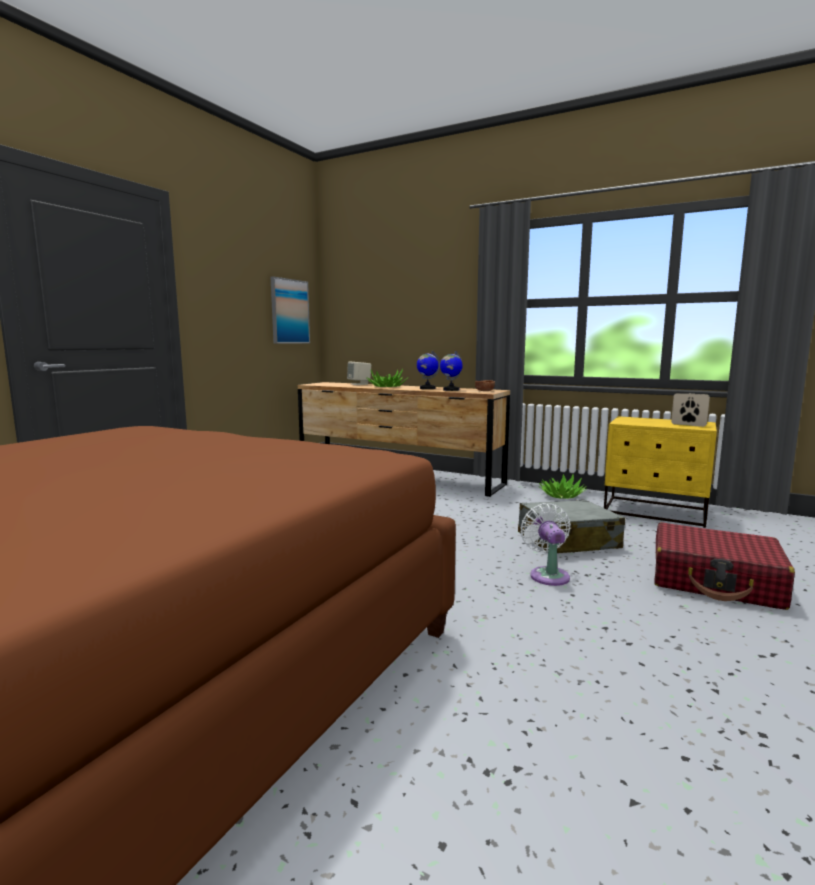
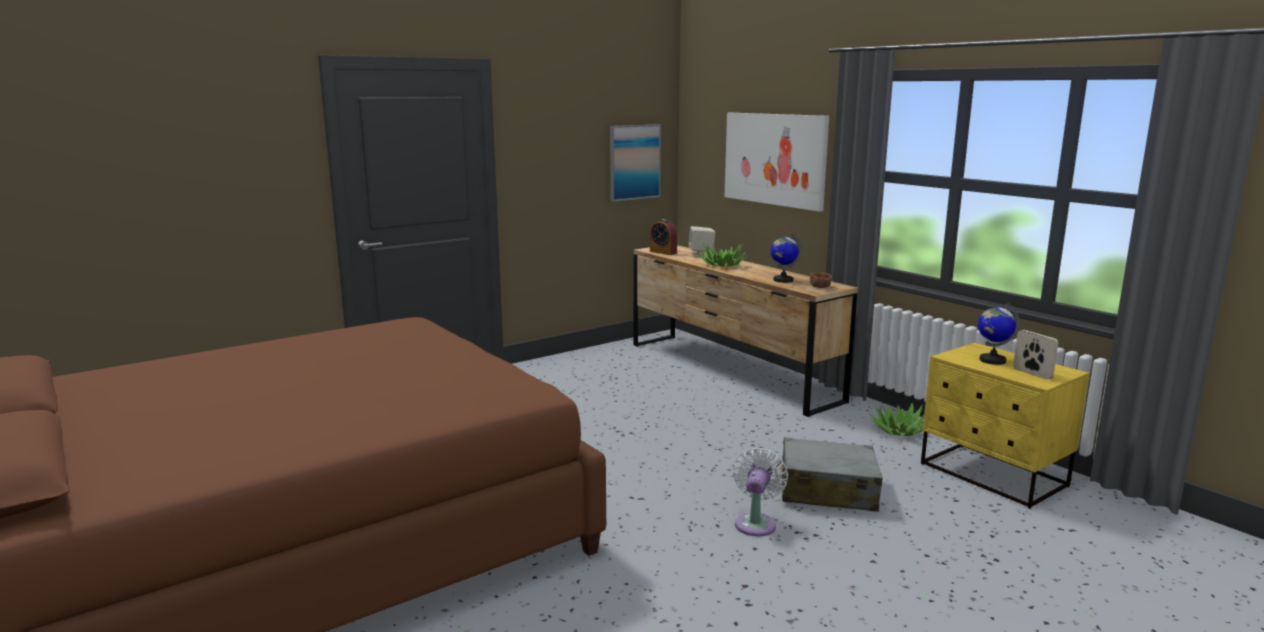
camera: 25 degrees right, 5 degrees up
(326, 384) = (663, 252): none -> alarm clock
(416, 302) = (774, 159): none -> picture
(427, 388) = (762, 273): globe -> globe (992, 360)
(715, 581) = (934, 572): red suitcase -> none

